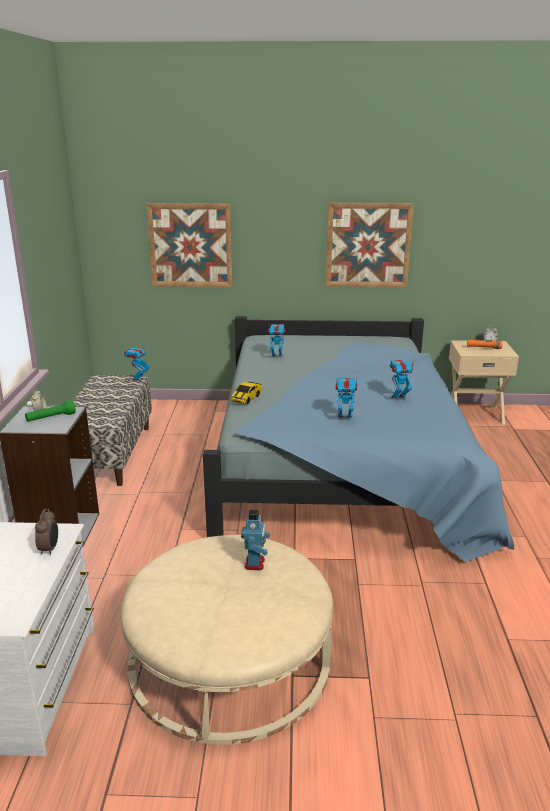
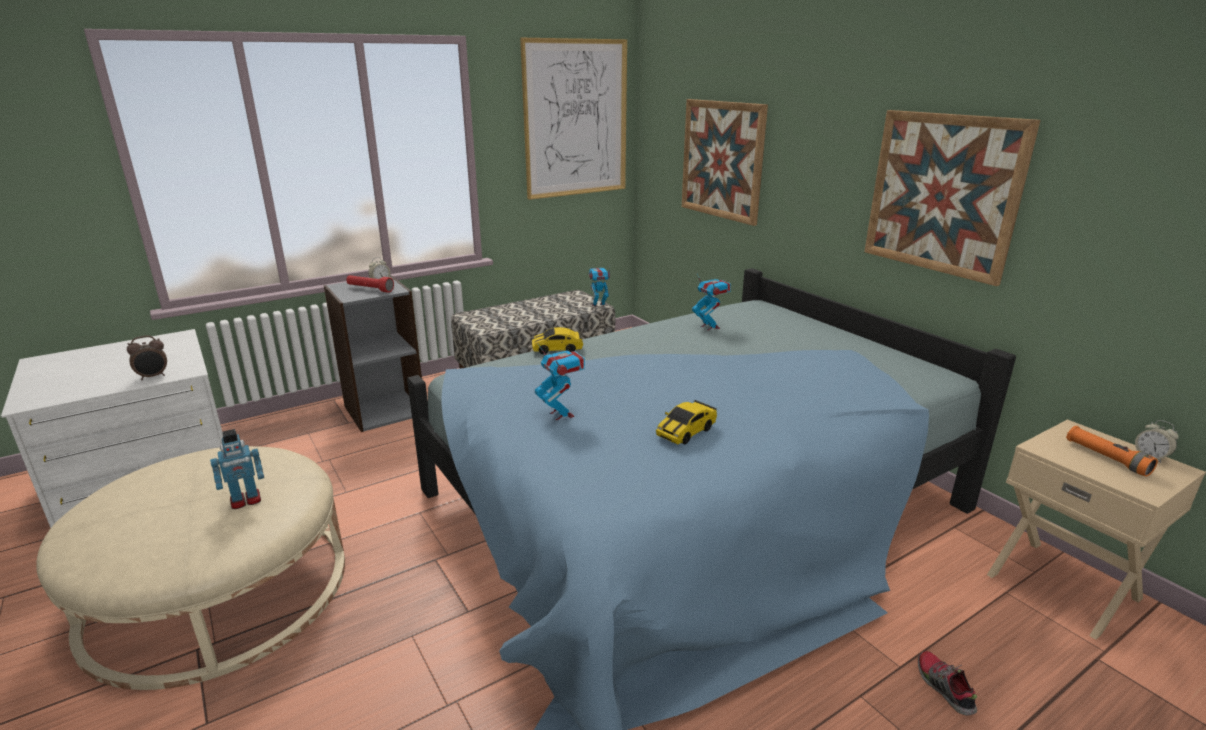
camera: 55 degrees right, 0 degrees up
(51, 418) = (370, 289): green flashlight -> red flashlight
(57, 230) = (576, 119): none -> picture
(398, 398) = (686, 432): toy robot -> toy car
(505, 462) = (943, 688): none -> shoe

